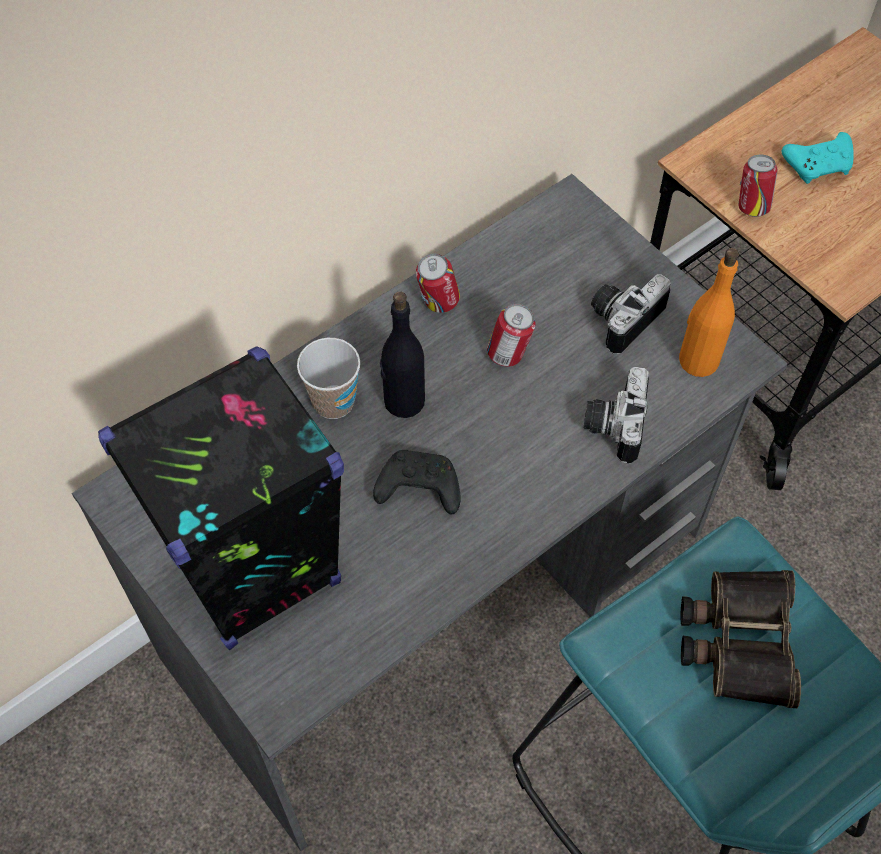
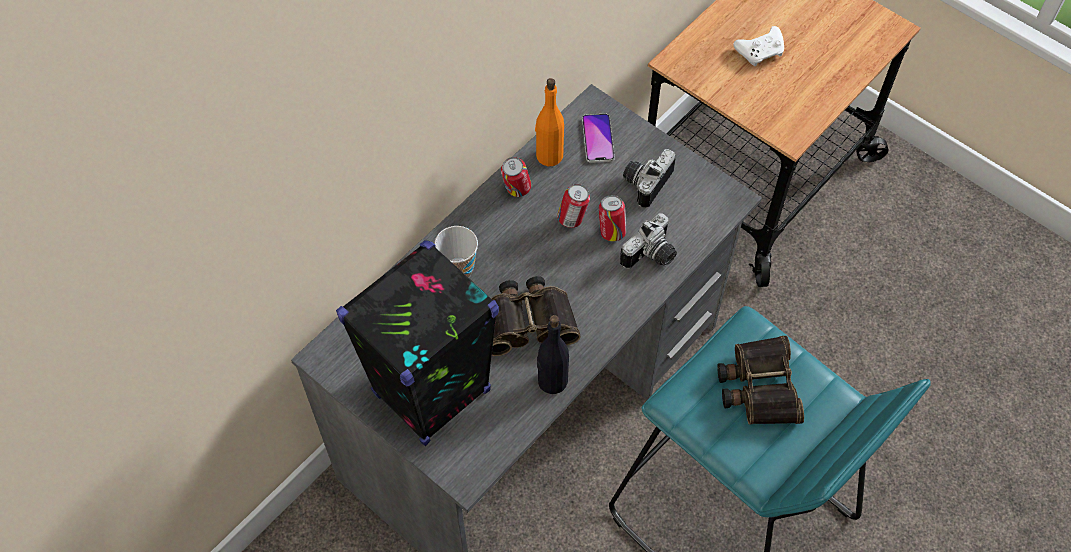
camera: 10 degrees left, 0 degrees up
(403, 401) = (506, 262): black bottle -> black bottle (552, 381)
(417, 489) = (528, 320): black game controller -> binoculars
(566, 249) = (598, 139): none -> phone
(612, 424) = (651, 256): camera -> camera turned 135 degrees counterclockwise
(698, 360) = (701, 204): orange bottle -> orange bottle (549, 155)
(751, 207) = (718, 88): can -> can (611, 232)
(819, 165) = (761, 51): turquoise game controller -> white game controller

